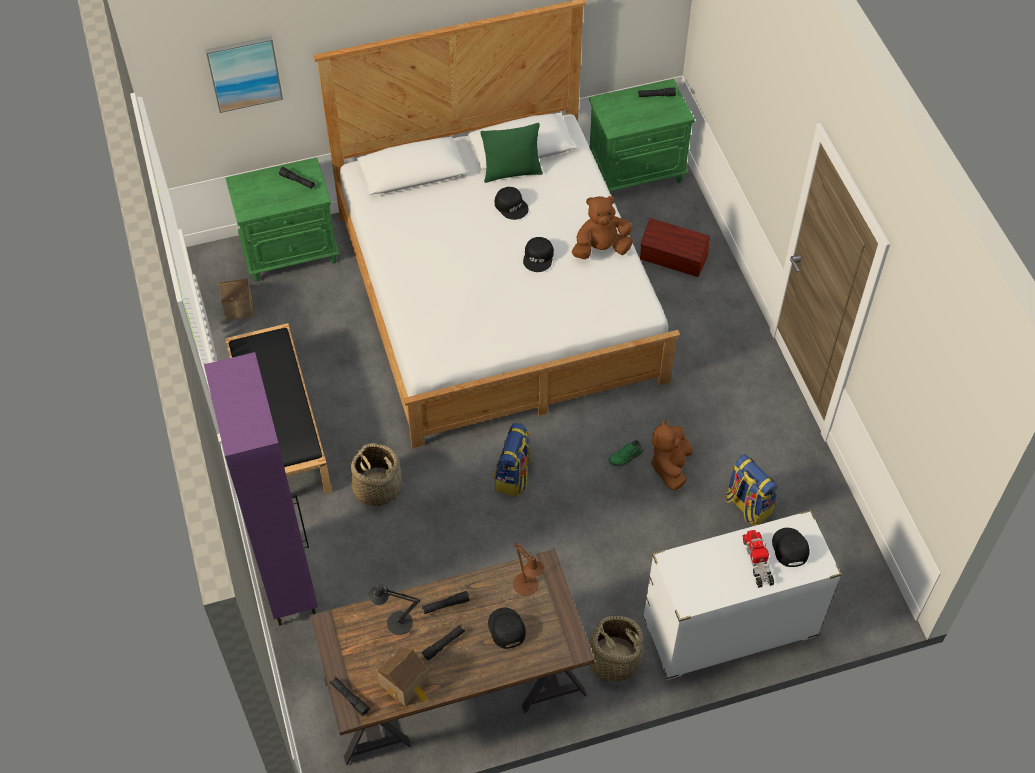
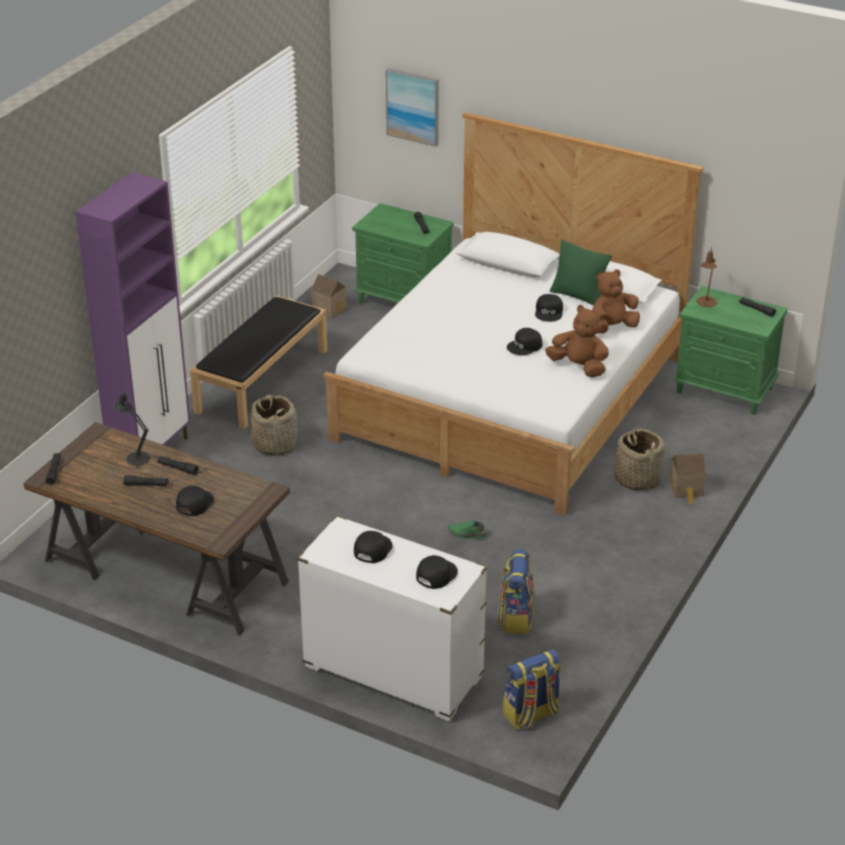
camera: 45 degrees right, 20 degrees down
(406, 684) = (94, 488): toy house -> toy house (686, 489)
(513, 477) = (371, 495): backpack -> backpack (531, 715)
(527, 587) = (240, 493): brown table lamp -> brown table lamp (706, 303)
(613, 659) = (286, 630): basket -> basket (637, 479)
(670, 466) = (491, 560): brown plush toy -> brown plush toy (612, 328)
(673, 259) = (678, 452): brown storage box -> none
(719, 563) = (372, 549): none -> black cap
(757, 561) = (401, 566): toy truck -> none

